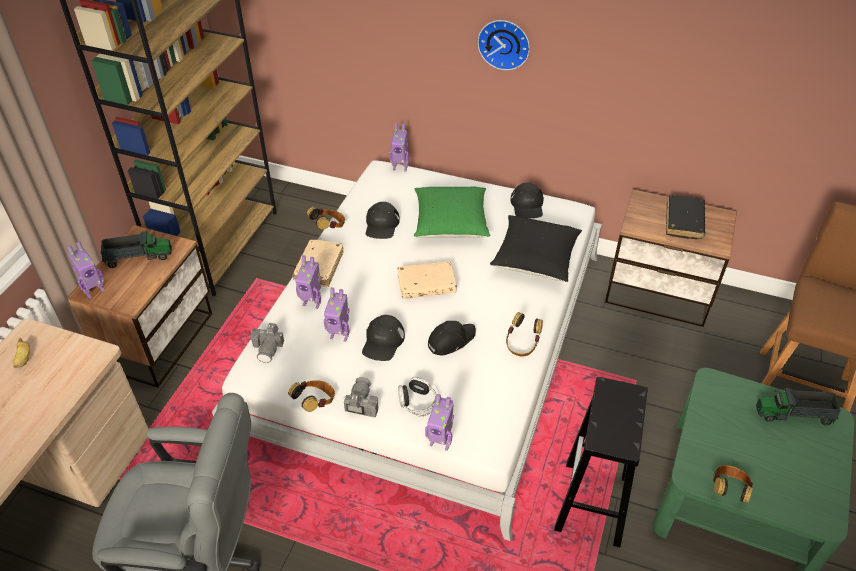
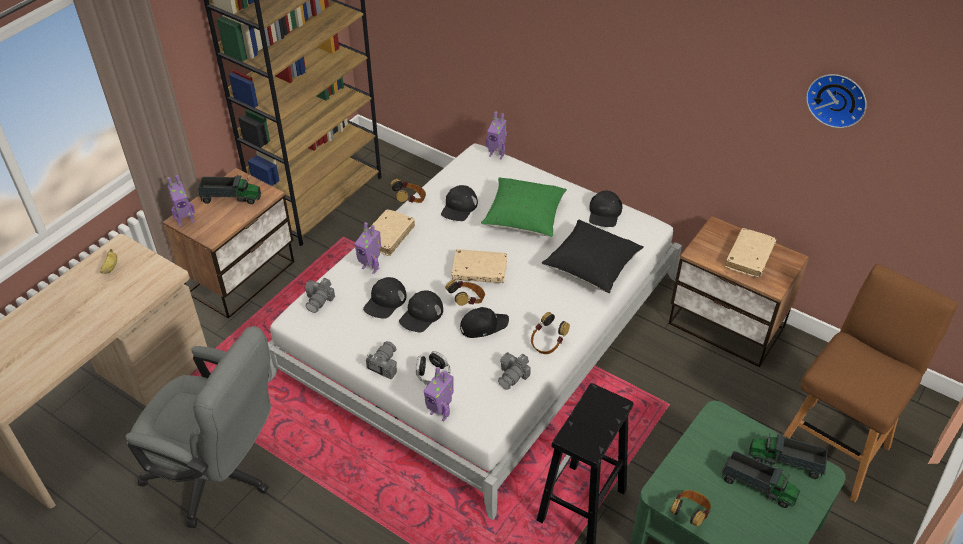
camera: 15 degrees right, 0 degrees up
(315, 403) = (344, 356): headphones -> headphones (467, 301)
(340, 335) = (385, 301): toy robot -> black cap
(500, 385) = (513, 375): none -> camera
(504, 43) = (599, 53): wall clock -> wall clock (837, 98)
(684, 222) = (749, 257): black book -> beige book
(779, 445) = (758, 486): none -> toy truck

